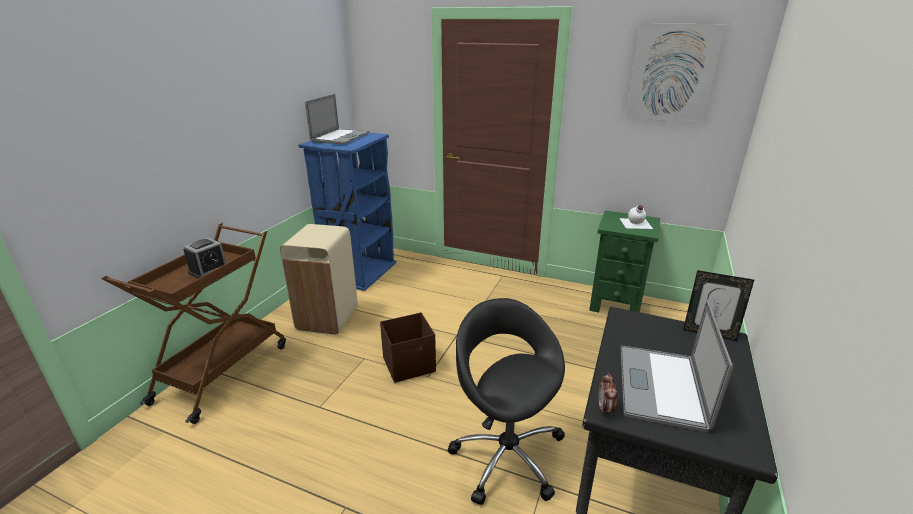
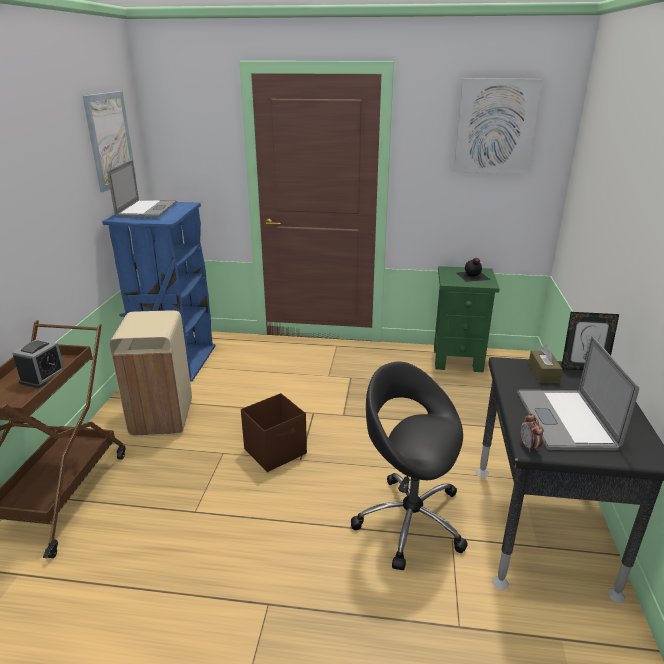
camera: 15 degrees left, 0 degrees up
(314, 76) = (110, 140): none -> picture
(635, 223) = (472, 276): white bottle -> black bottle
(660, 332) = (543, 373): none -> brown tissue box

